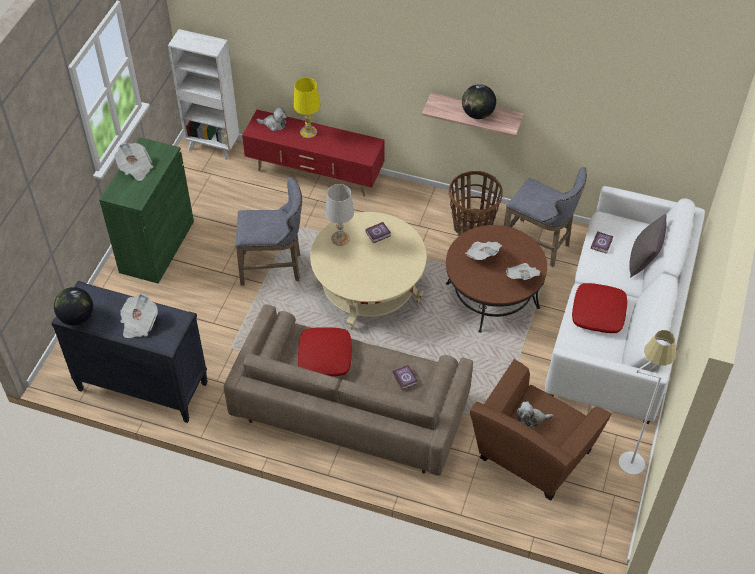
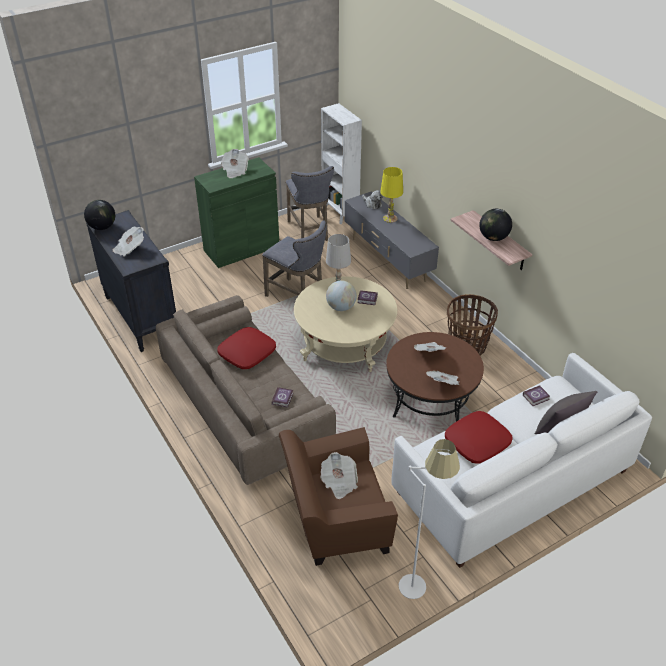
camera: 40 degrees right, 10 degrees down
(315, 175) = (387, 260): red tv stand -> grey tv stand
(364, 257) = (341, 307): none -> globe
(531, 419) = (339, 482): plush toy -> newspaper
(539, 246) = (506, 388): grey stool -> grey stool (309, 232)

